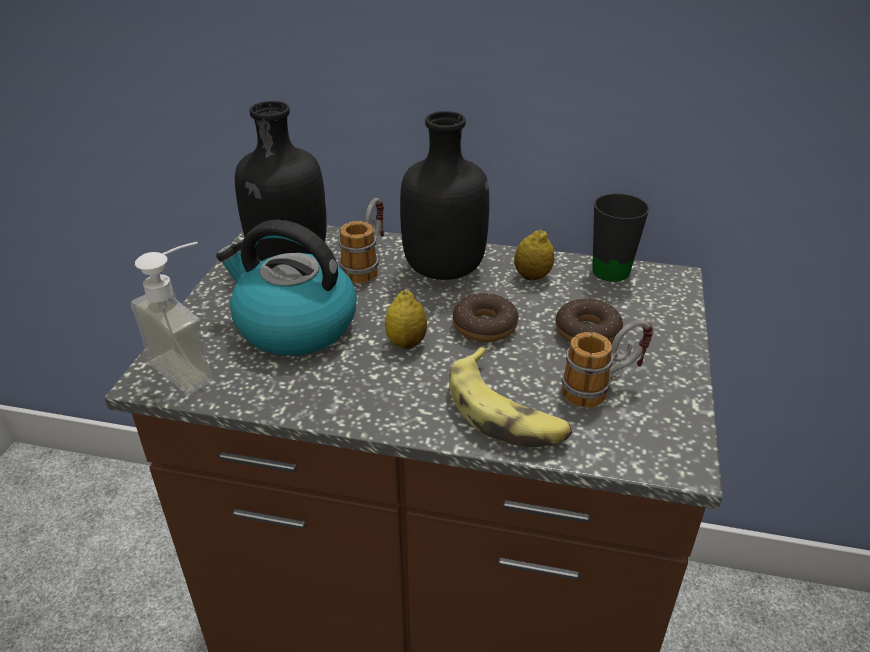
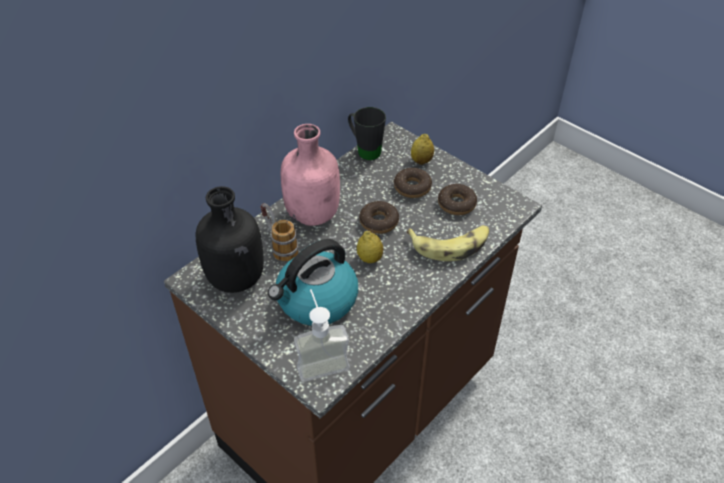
camera: 60 degrees left, 10 degrees up
(445, 270) = (313, 214): black bottle -> pink bottle
(532, 276) = (349, 183): lemon -> lemon (421, 161)
(602, 388) = (456, 204): mug -> donut

